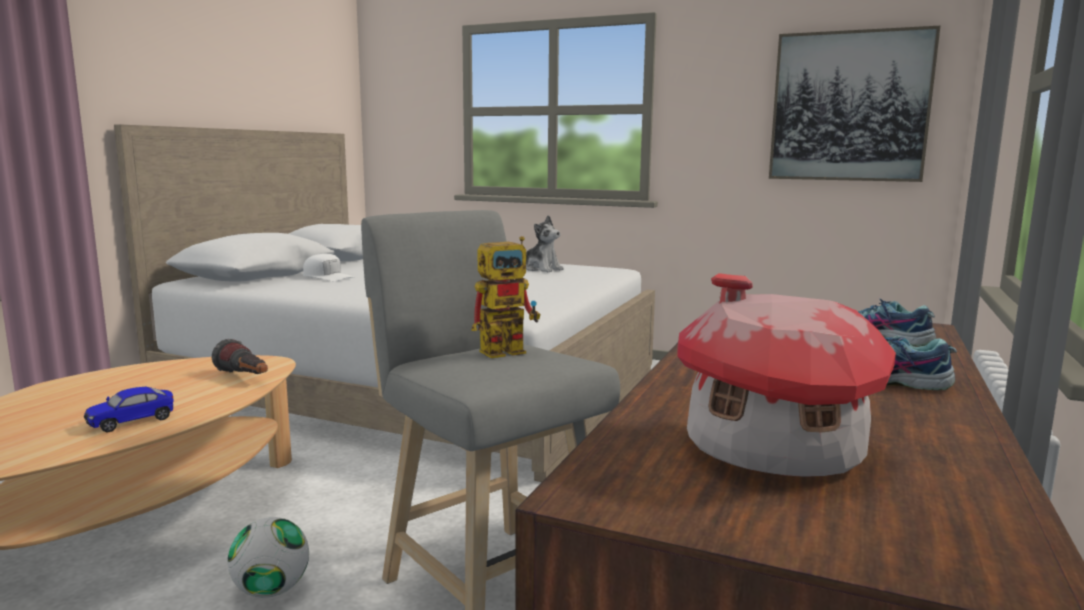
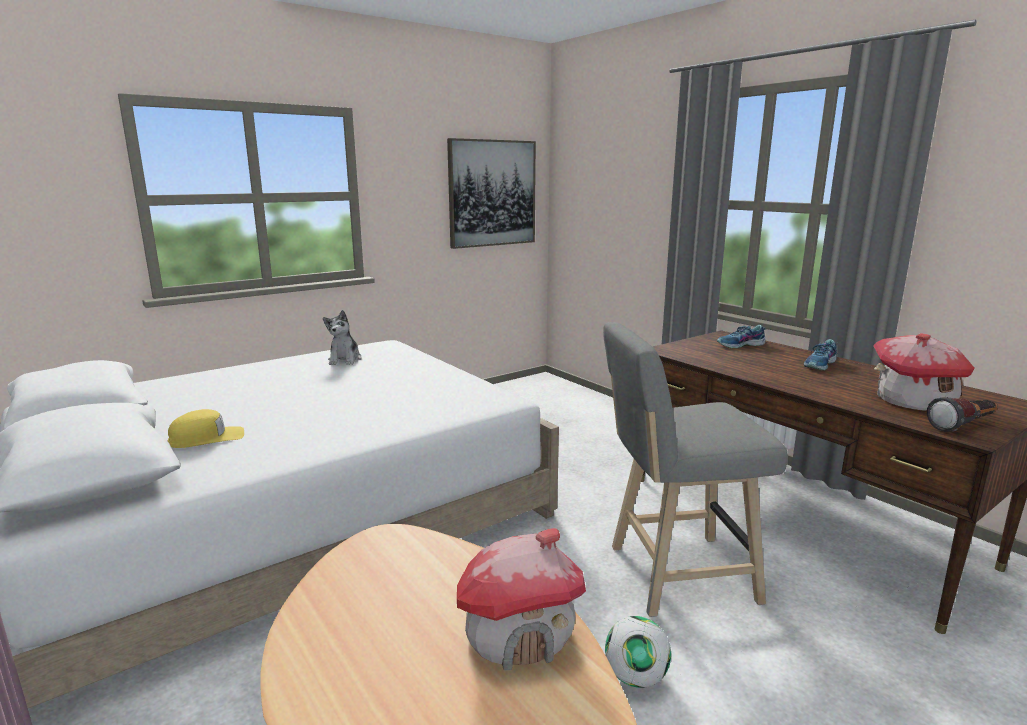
camera: 60 degrees left, 5 degrees up
(131, 422) = (519, 634): toy car -> toy house
(245, 378) = (429, 556): flashlight -> flashlight (963, 427)
(327, 277) = (207, 438): white cap -> yellow cap
(509, 350) = (687, 414): toy robot -> none
(541, 269) = (345, 360): plush toy -> plush toy turned 105 degrees clockwise

